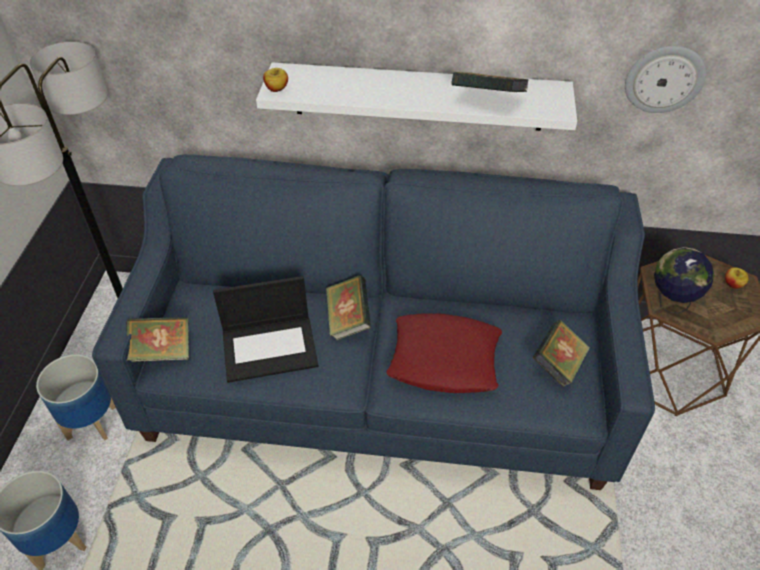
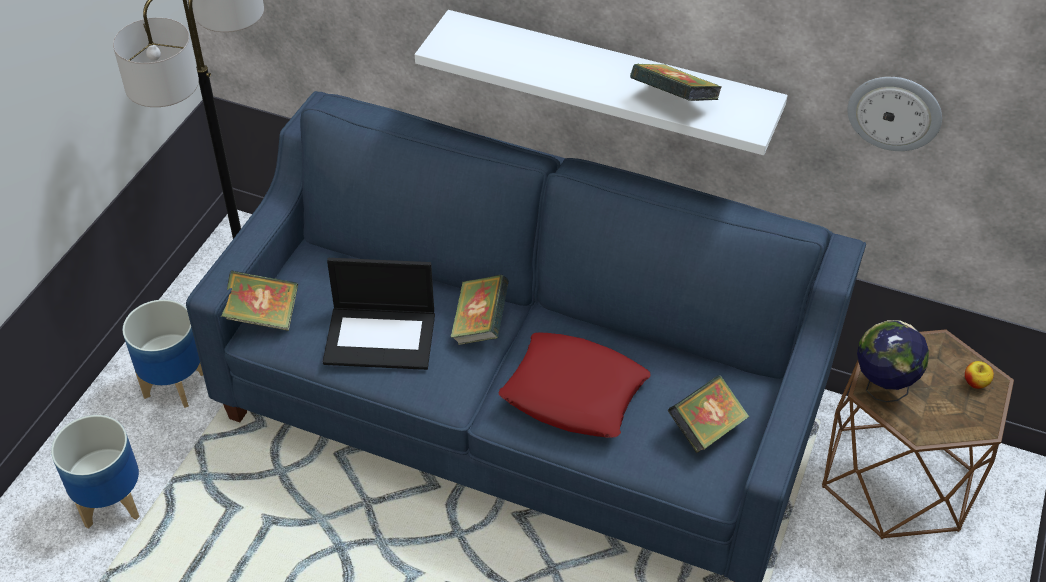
camera: 15 degrees right, 0 degrees up
(276, 89) = (441, 44): apple -> none

